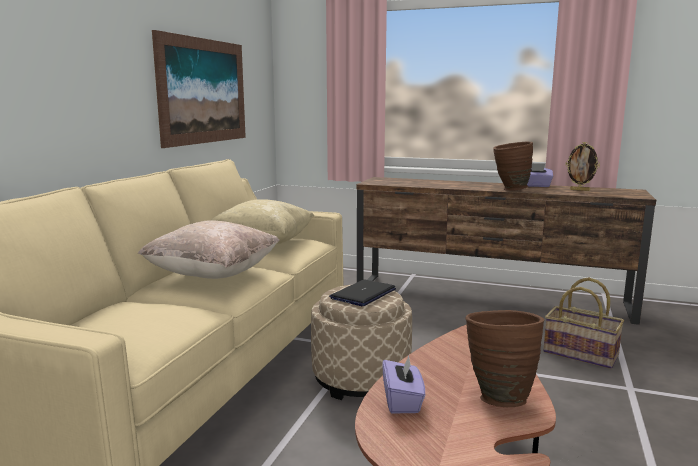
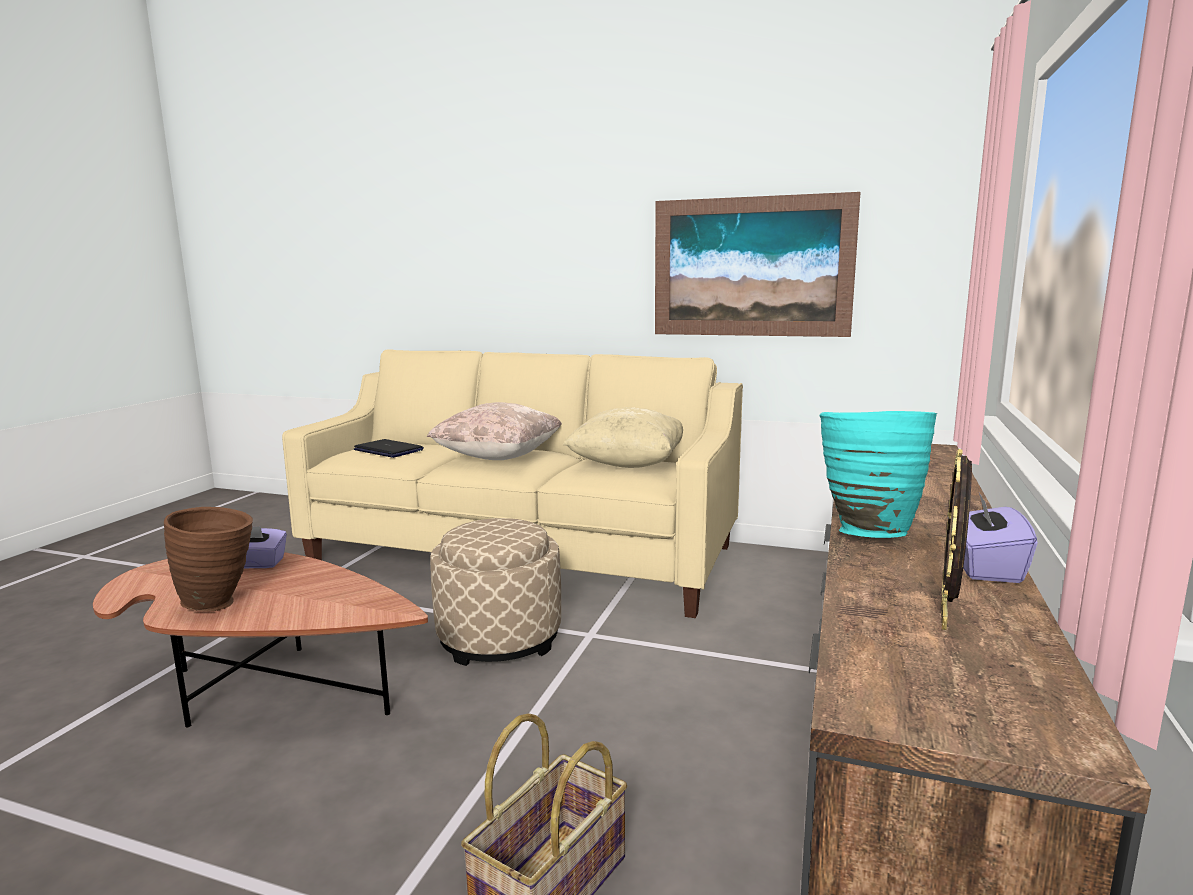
camera: 90 degrees right, 0 degrees up
(363, 294) = (493, 532): laptop -> laptop (389, 450)
(509, 189) = (866, 531): brown vase -> turquoise vase

